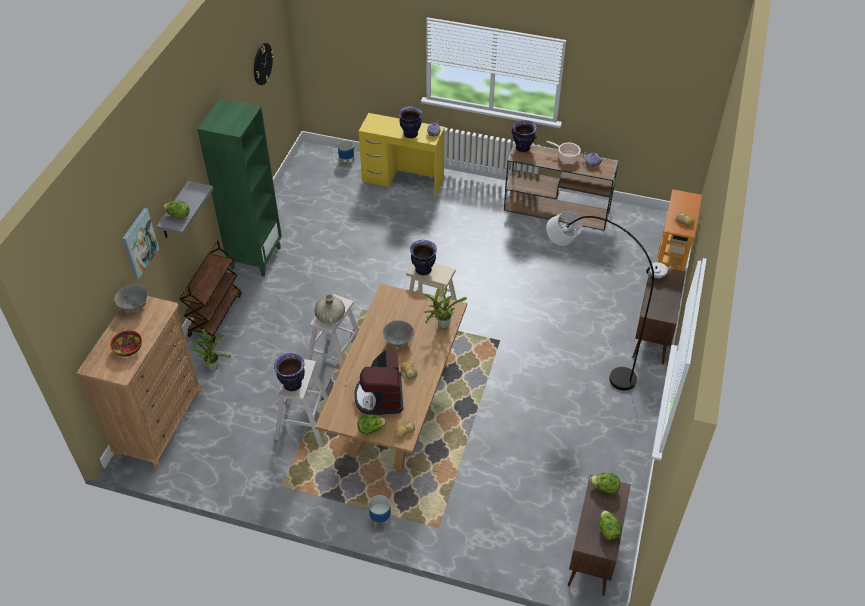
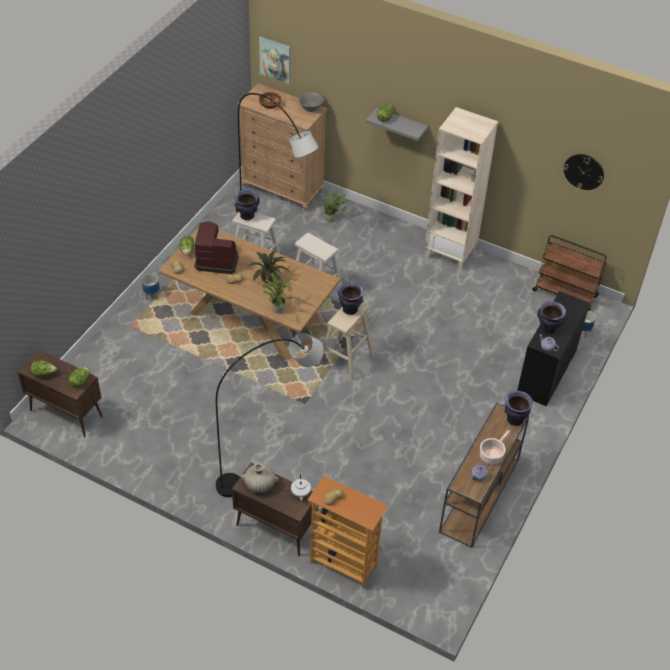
camera: 100 degrees right, 0 degrees up
(139, 243) = (353, 95): picture -> picture (275, 59)
(215, 314) = (386, 224): brown cart -> brown cart (565, 294)
(233, 416) = (277, 227): none -> grey floor lamp
(255, 257) = (450, 253): green bookcase -> beige bookcase
(330, 317) = (311, 244): beige vase -> beige vase (260, 484)
(398, 341) = (269, 279): grey bowl -> potted plant
(403, 180) = (547, 372): yellow desk -> black desk

